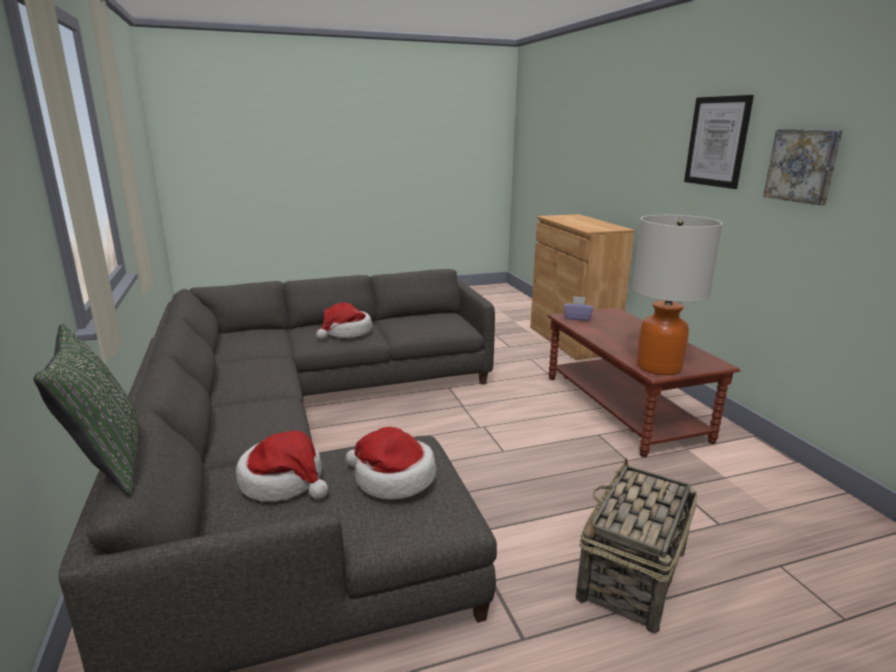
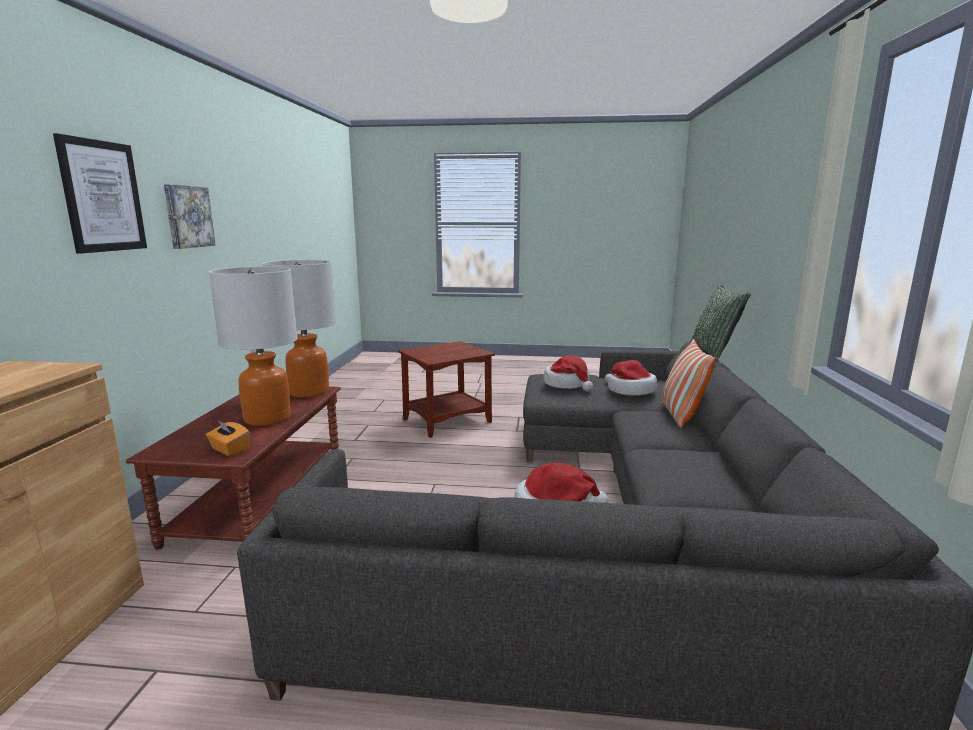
camera: 155 degrees left, 5 degrees down
(221, 442) = (681, 415): none -> pillow
(577, 318) = (229, 450): purple tissue box -> orange tissue box
(614, 338) = (267, 418): none -> table lamp
(631, 576) = (446, 420): basket -> brown side table

